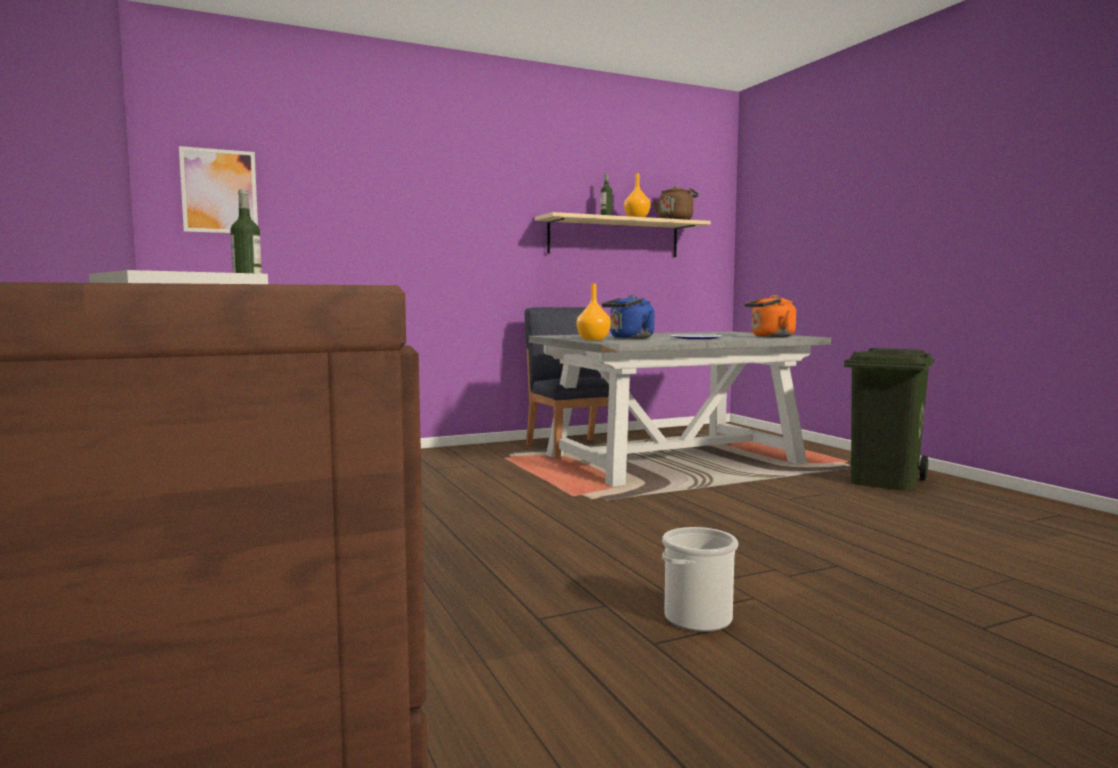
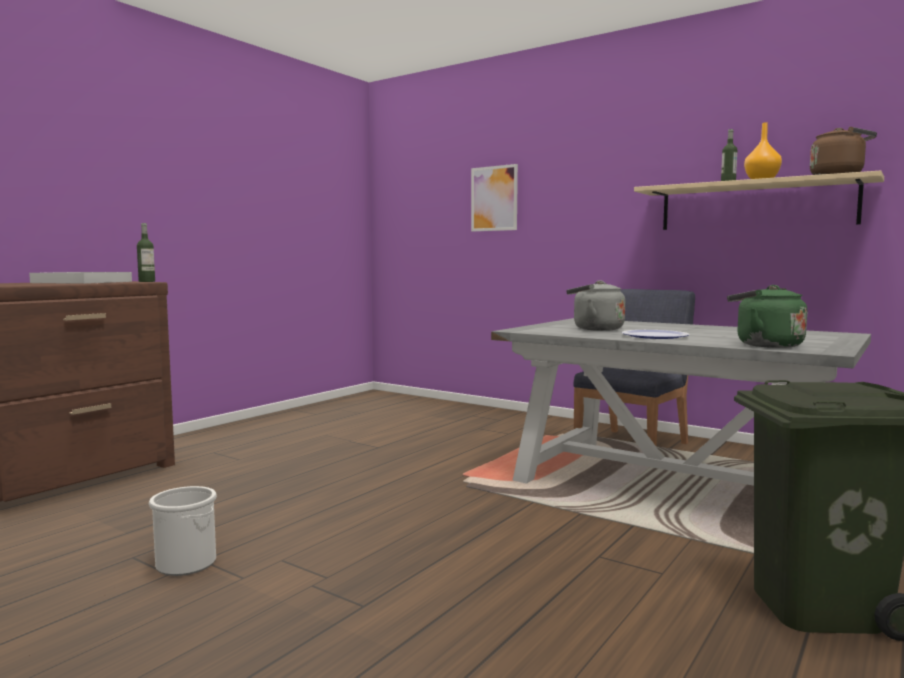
camera: 60 degrees right, 0 degrees up
(219, 191) = (410, 199): picture -> picture (494, 198)
(593, 339) = (543, 327): orange vase -> none
(629, 338) = (594, 329): blue kettle -> grey kettle
(770, 337) = (764, 345): orange kettle -> green kettle

